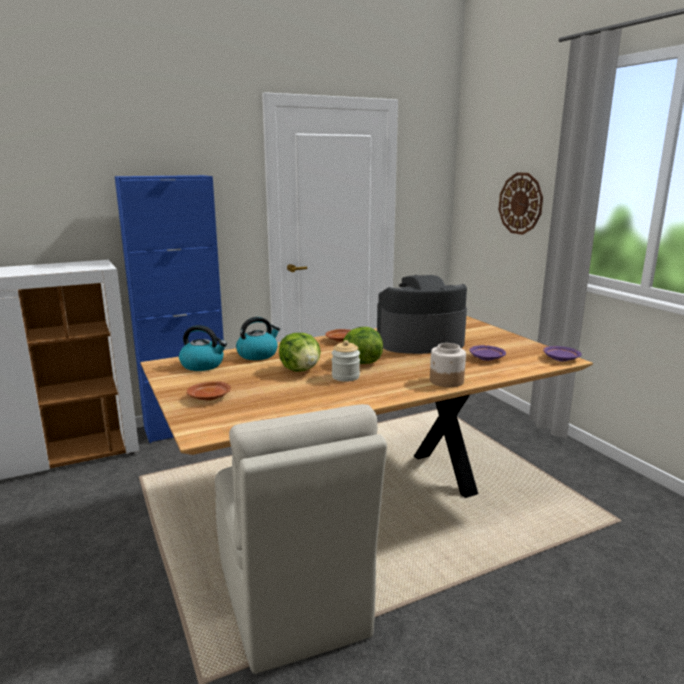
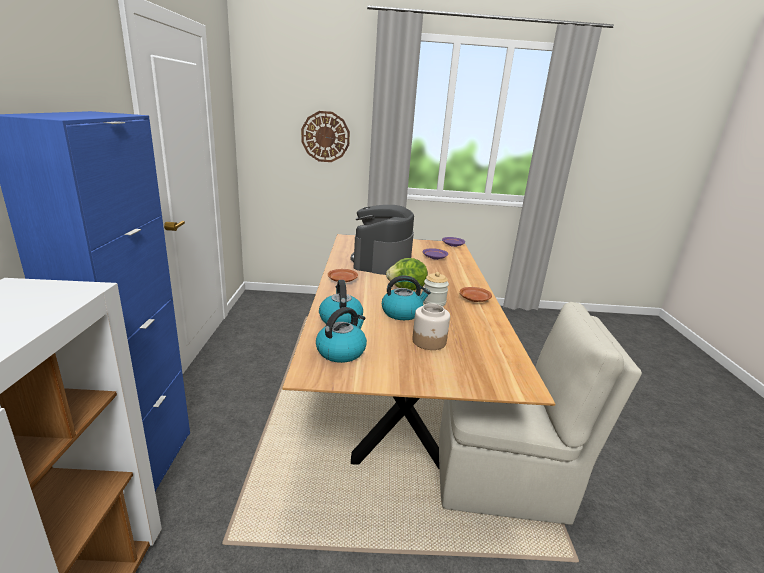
camera: 65 degrees left, 5 degrees up
(210, 397) = (439, 365): brown plate -> brown plate (474, 299)
(301, 370) = (402, 313): lettuce -> kettle
(446, 381) = (467, 279): jar -> jar (429, 341)

